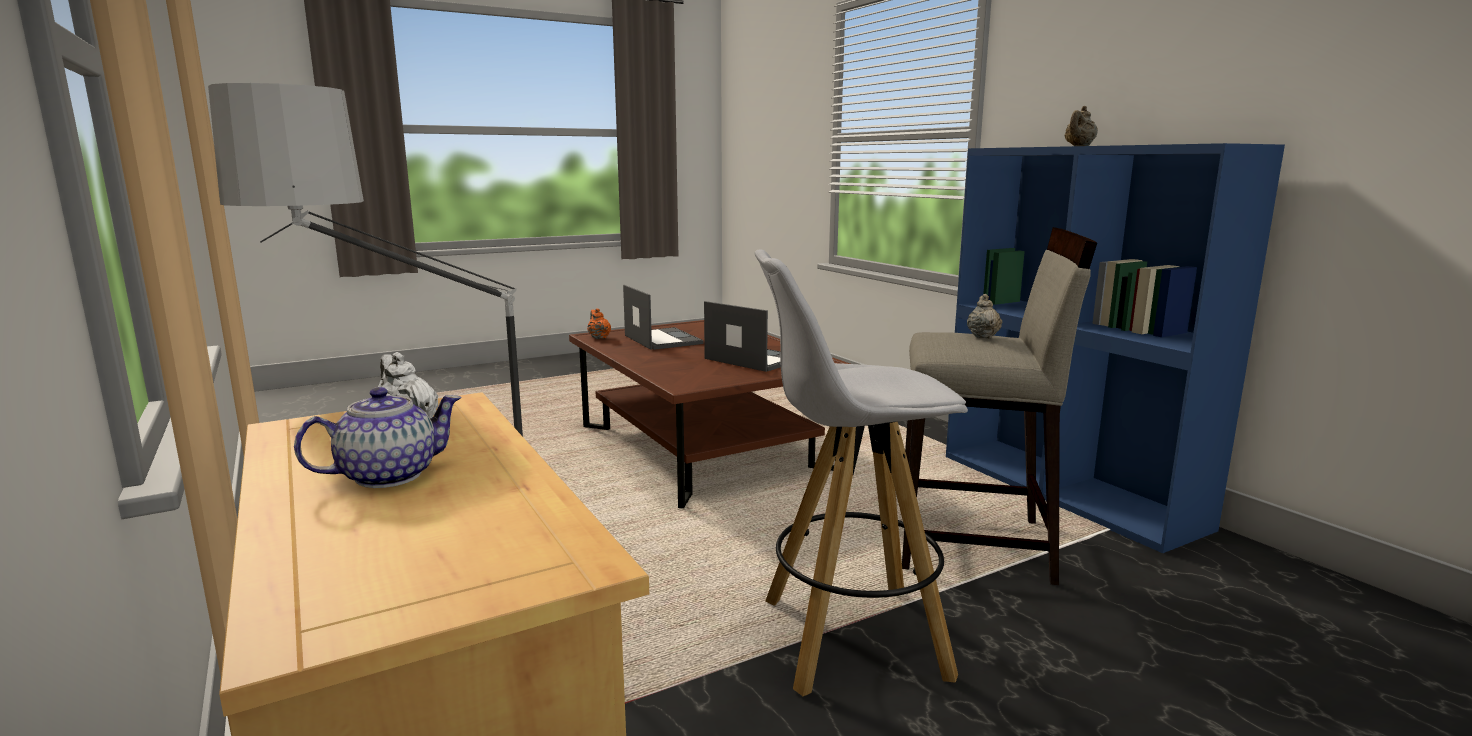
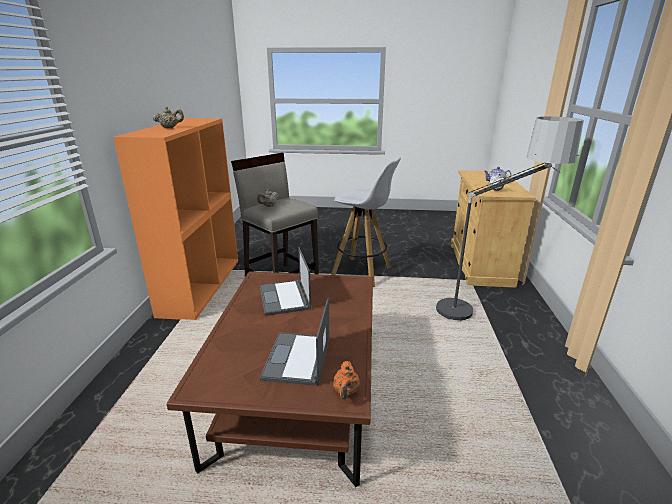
camera: 145 degrees left, 10 degrees up
(1069, 490) = (201, 285): blue bookcase -> orange bookcase

